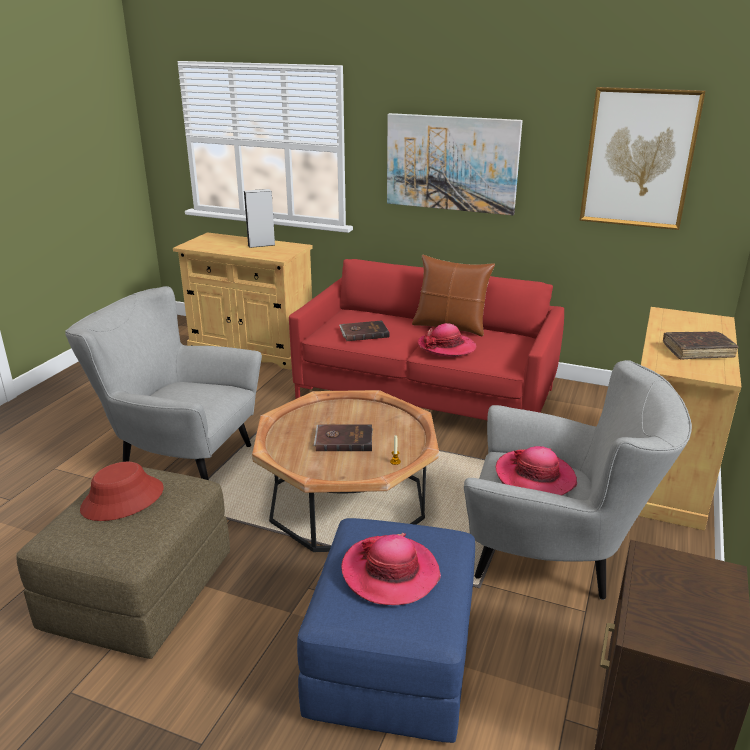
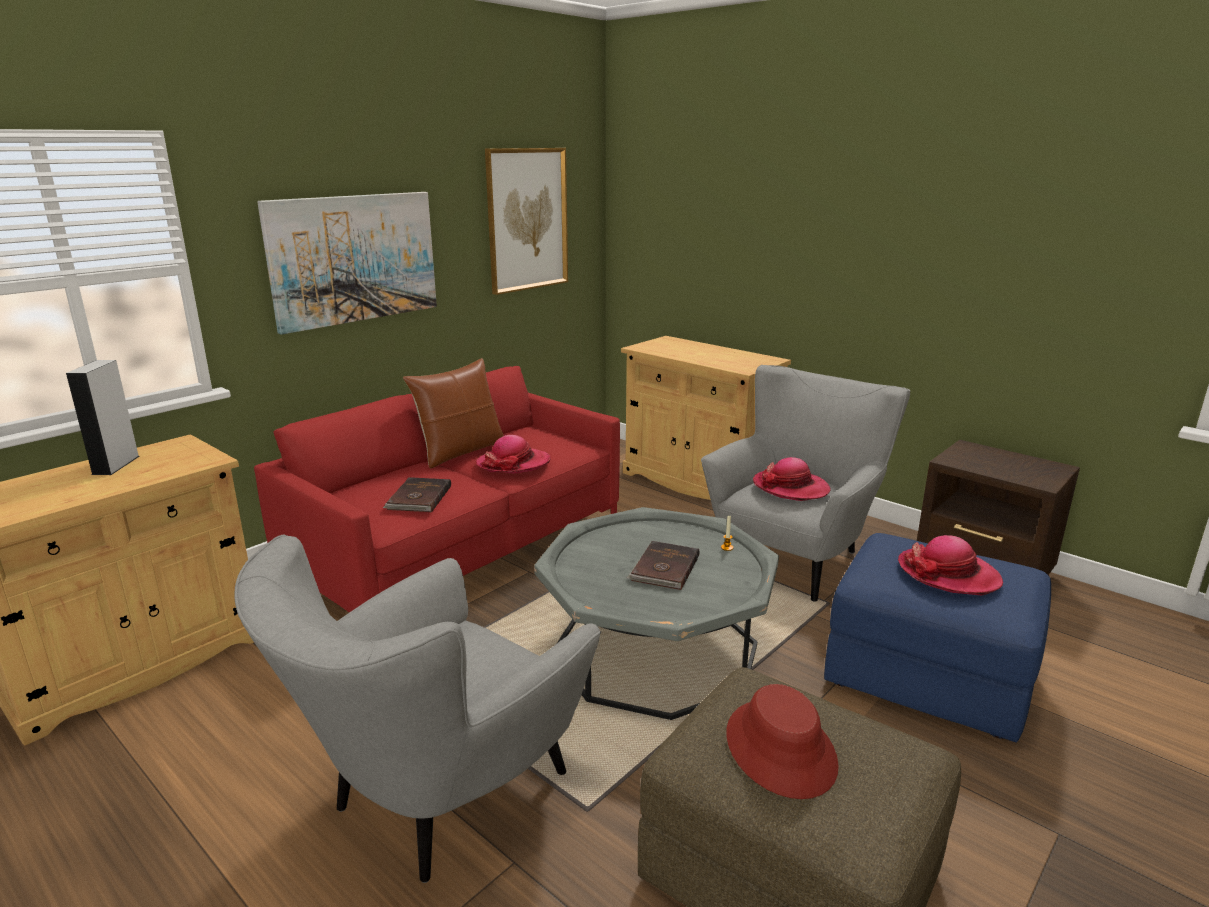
camera: 70 degrees left, 5 degrees down
(347, 501) = (655, 651): brown coffee table -> grey coffee table
(697, 351) = (723, 355): brown book -> none

